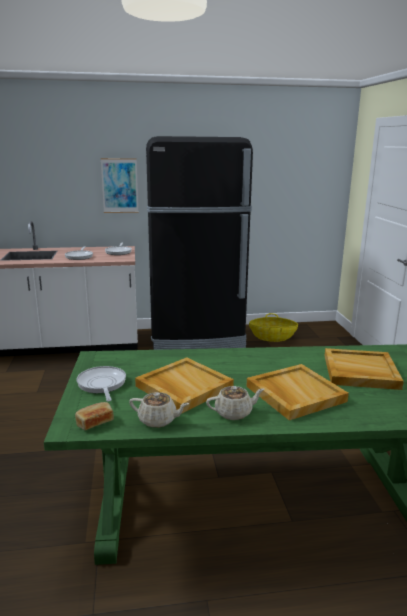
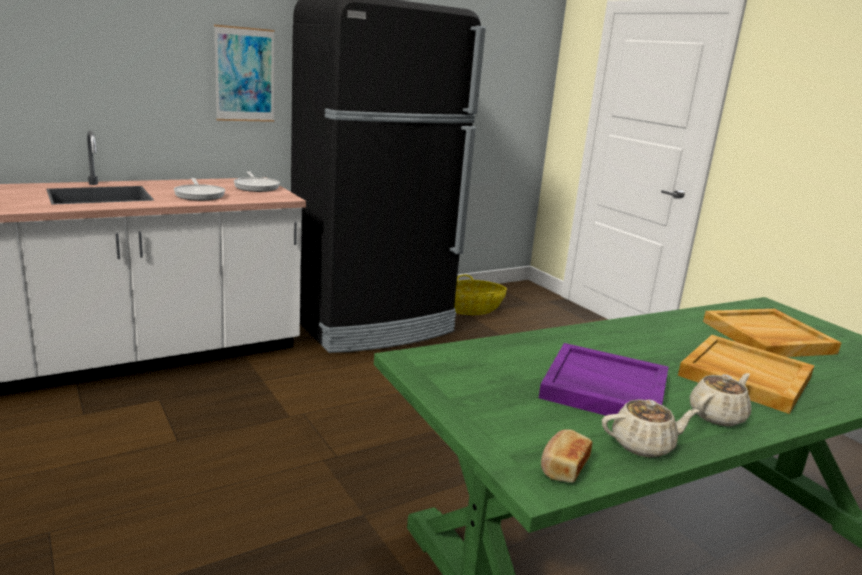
camera: 25 degrees left, 0 degrees up
(102, 384) = (486, 403): frying pan -> none
(183, 387) = (603, 388): beige tray -> purple tray

